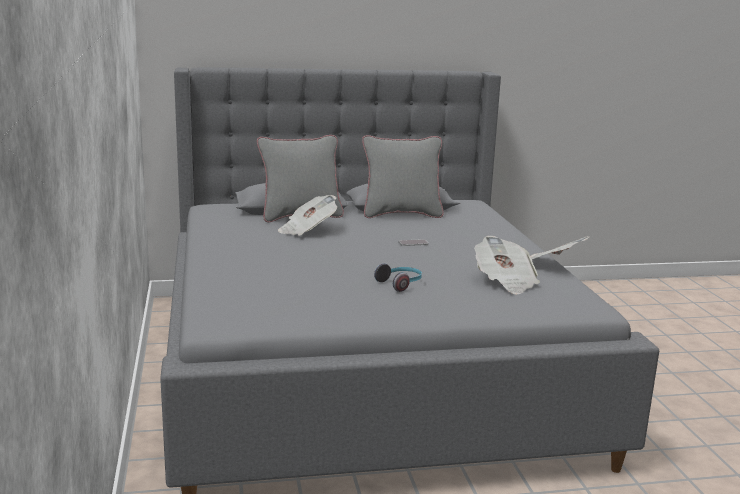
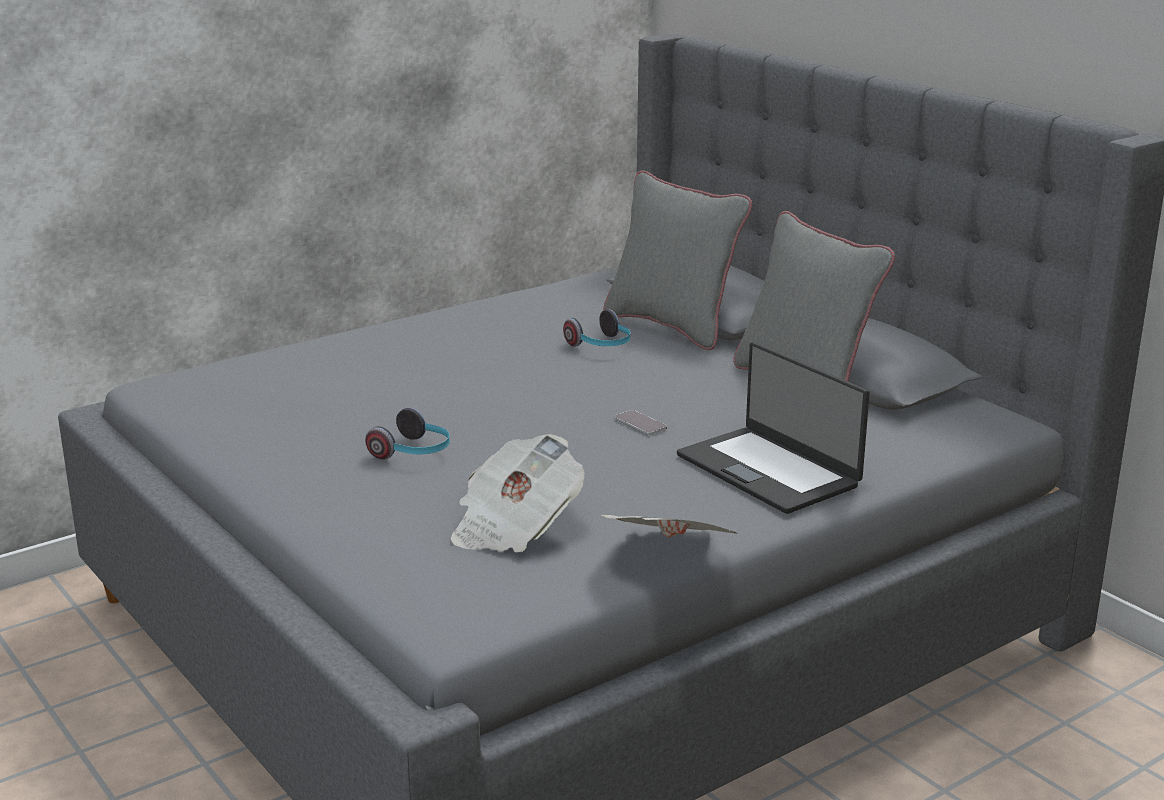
camera: 65 degrees right, 5 degrees up
(307, 230) = (601, 346): newspaper -> headphones
(484, 236) = (769, 470): none -> laptop

